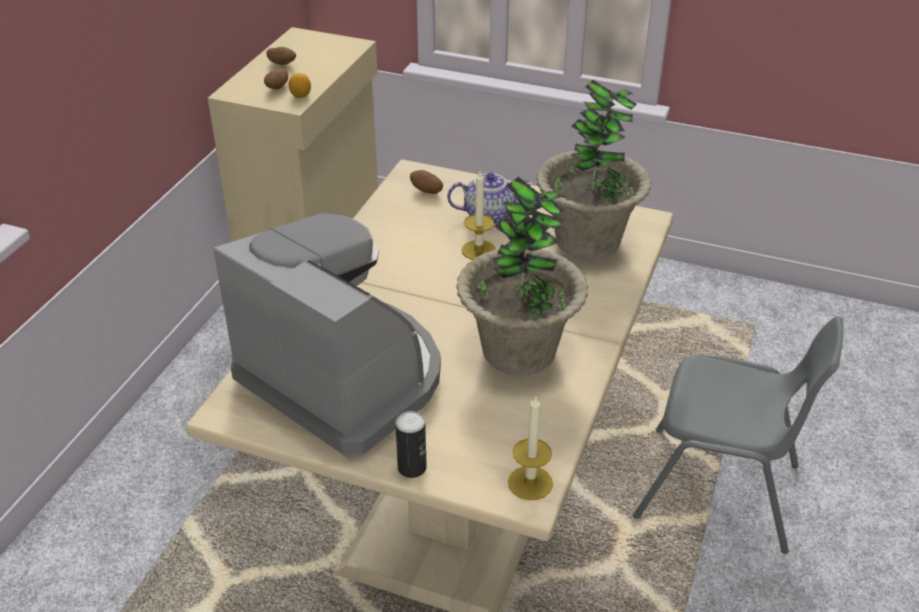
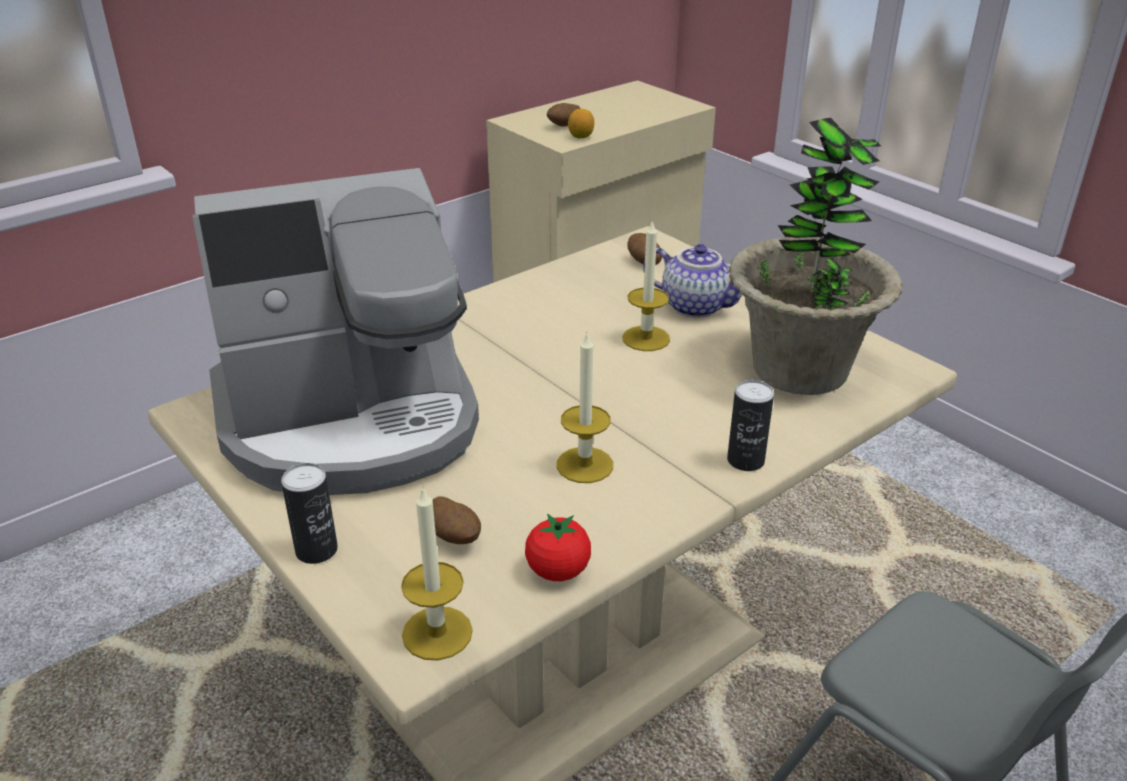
camera: 30 degrees right, 5 degrees down
(282, 64) = (592, 108): potato -> potato (455, 538)
(344, 378) = (352, 421): coffee machine -> coffee machine turned 90 degrees clockwise
(519, 351) = (584, 465): potted plant -> candle
(562, 420) = (558, 571): none -> tomato
(605, 313) = (745, 460): none -> can

